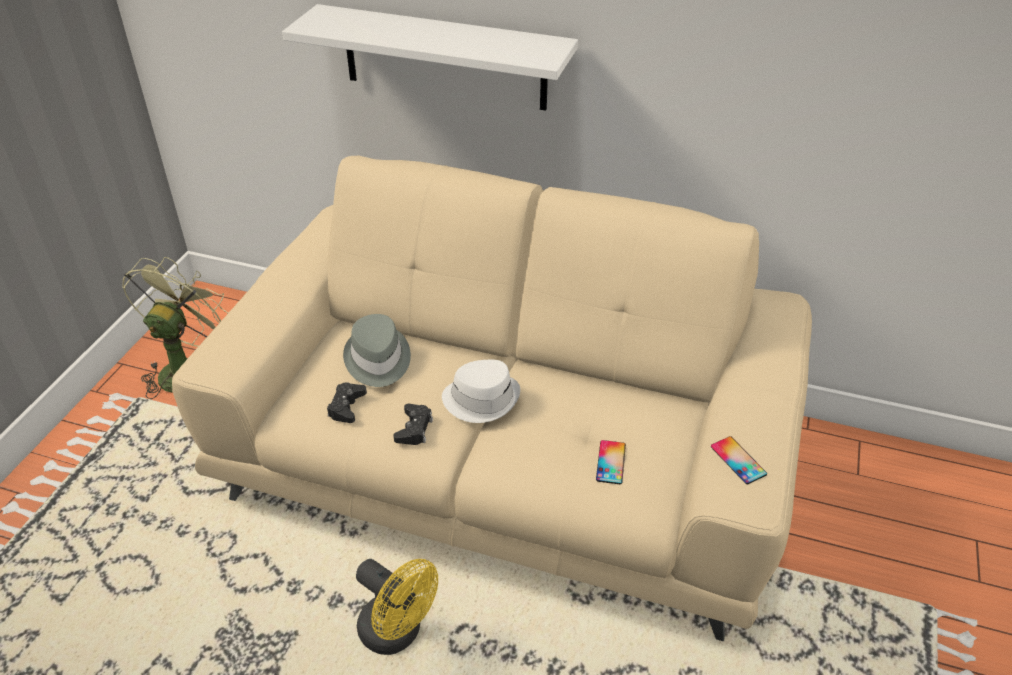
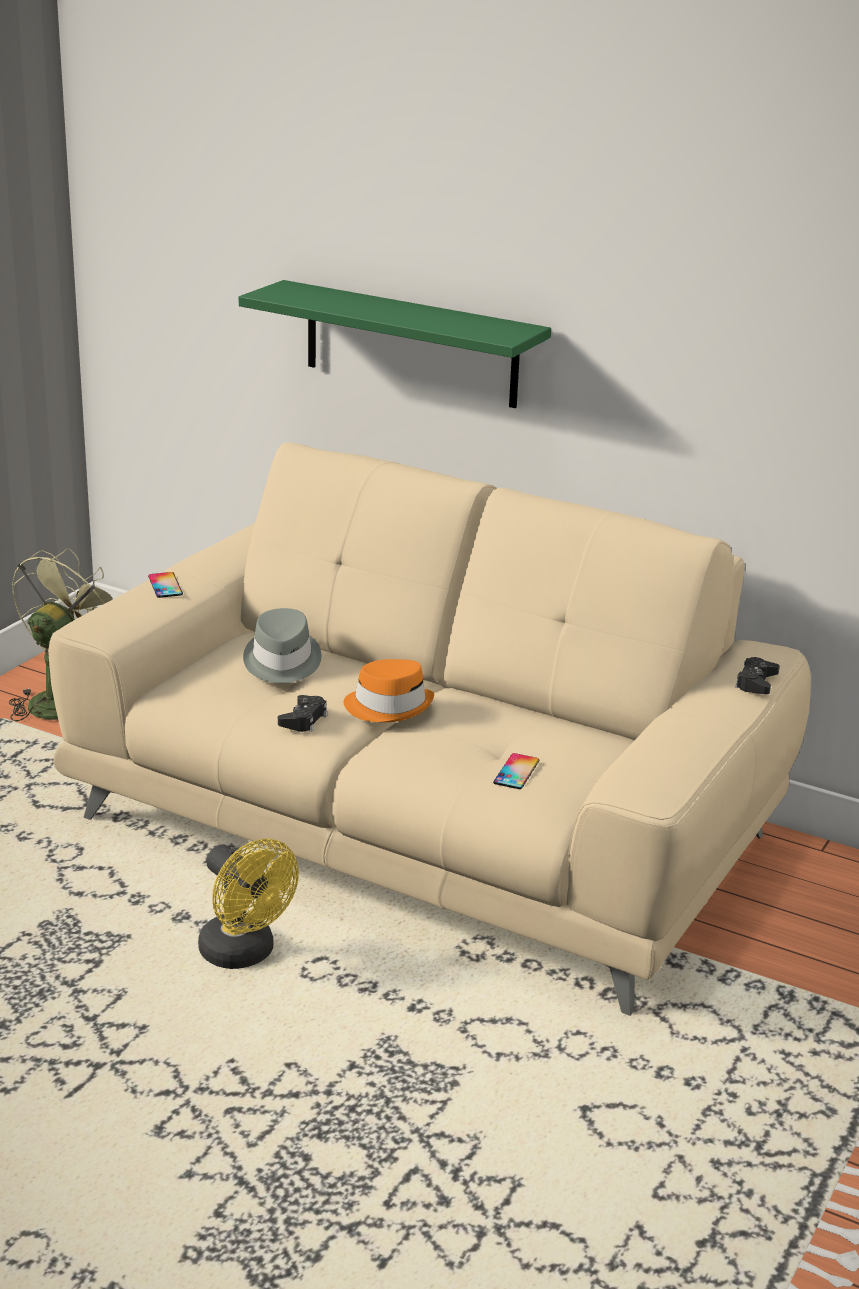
camera: 10 degrees right, 15 degrees down
(347, 407) = (234, 694): black game controller -> black game controller (756, 683)
(444, 58) = (411, 344): white shelf -> green shelf
(481, 399) = (389, 706): white hat -> orange hat
(738, 460) = (649, 763): phone -> phone (165, 585)

